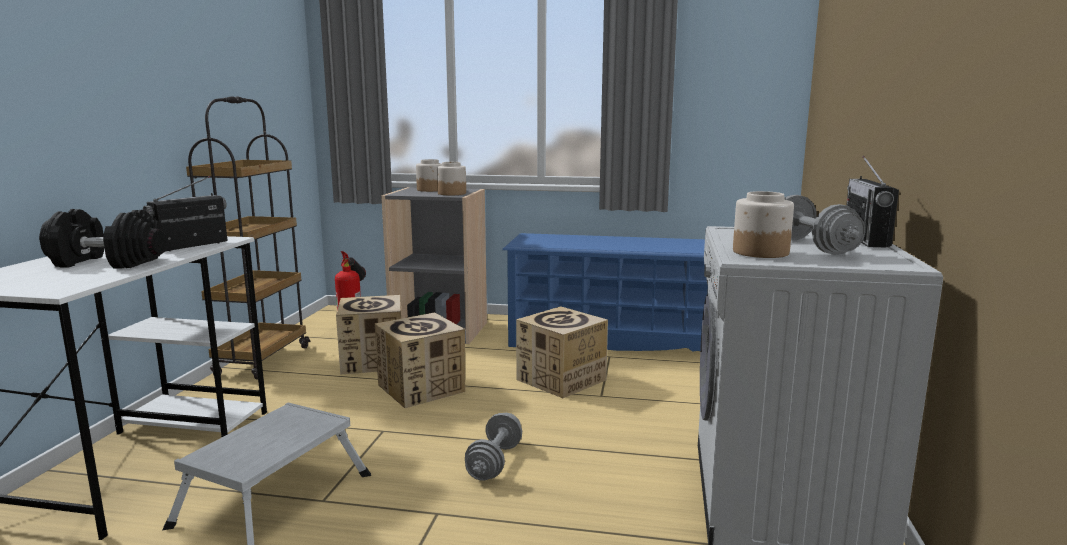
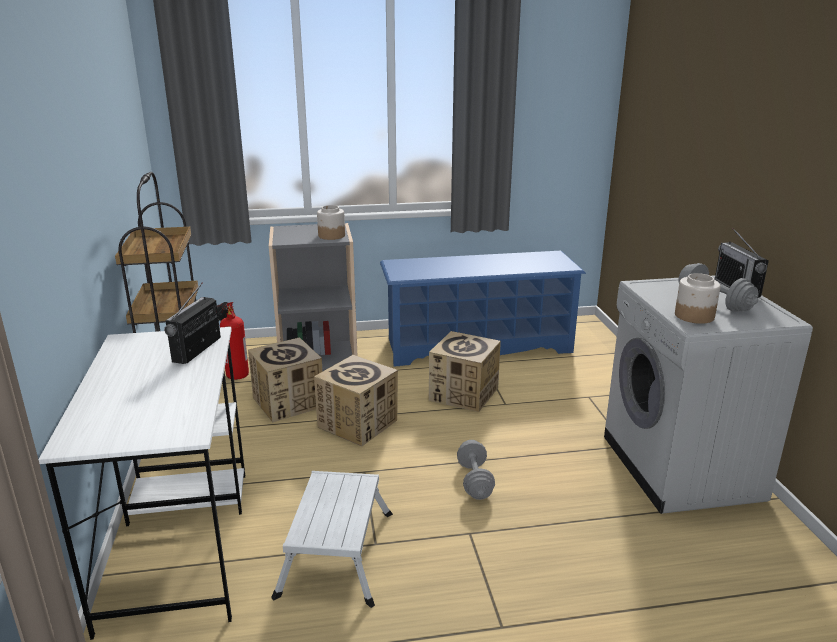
camera: 20 degrees left, 10 degrees up
(106, 262) = (160, 388): black dumbbell -> none
(431, 190) = (302, 230): jar -> none

